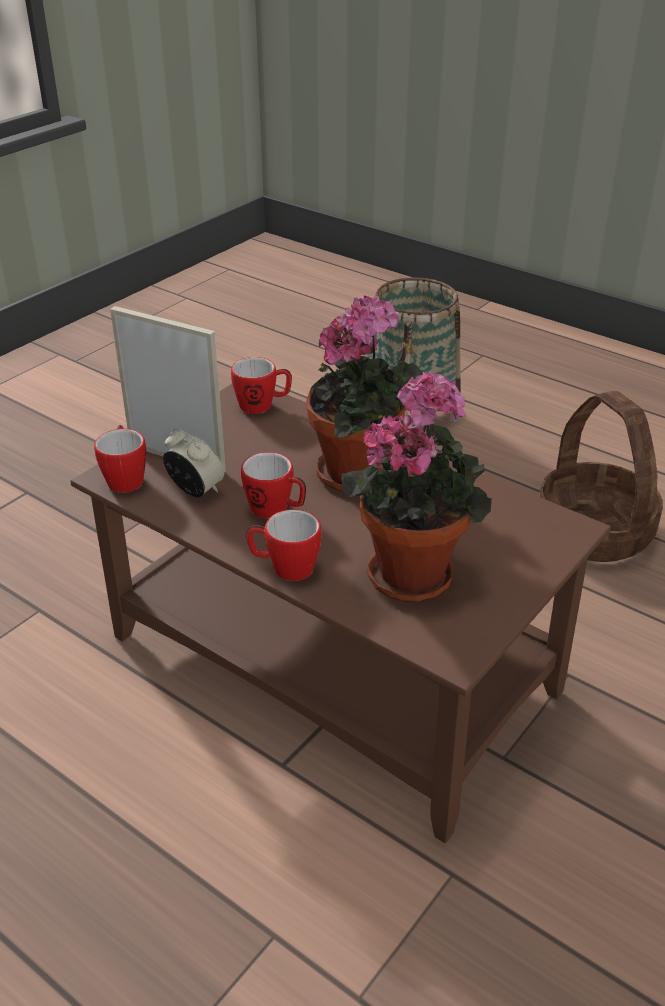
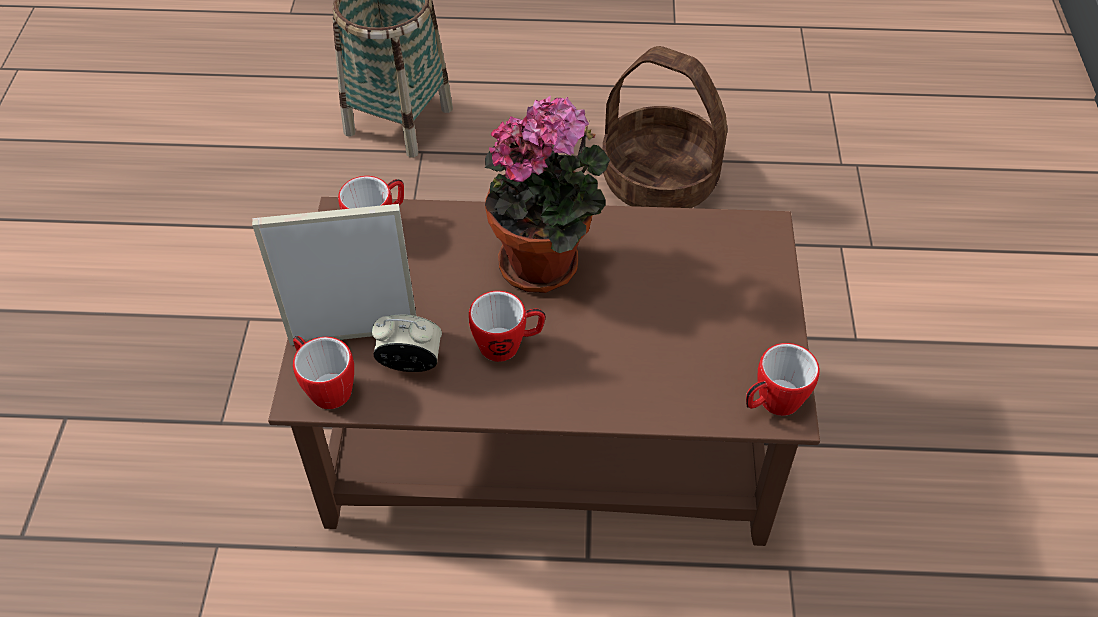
camera: 35 degrees left, 15 degrees up
(284, 568) = (575, 405): mug -> mug (772, 403)
(413, 571) = (683, 345): potted plant -> none

